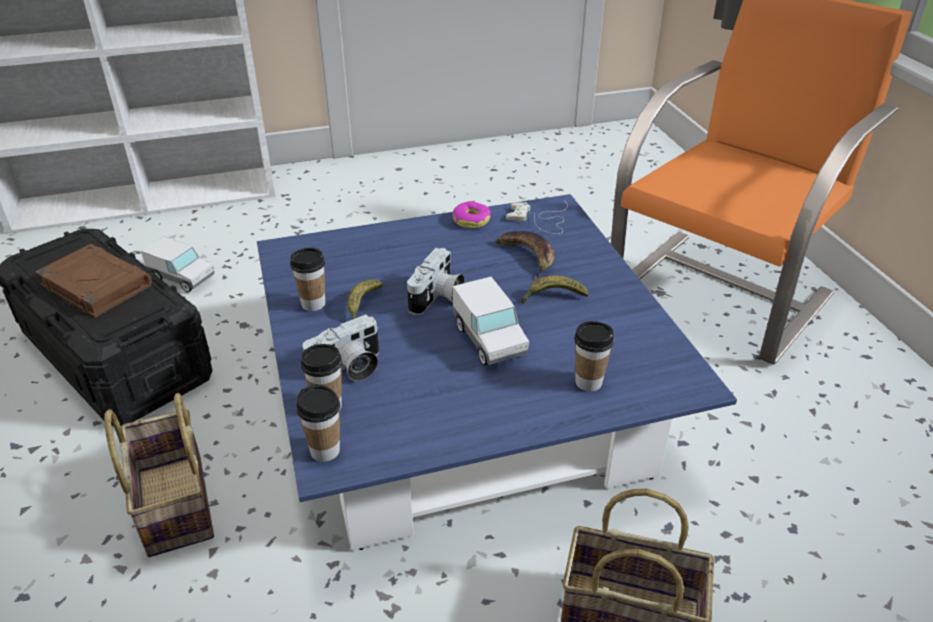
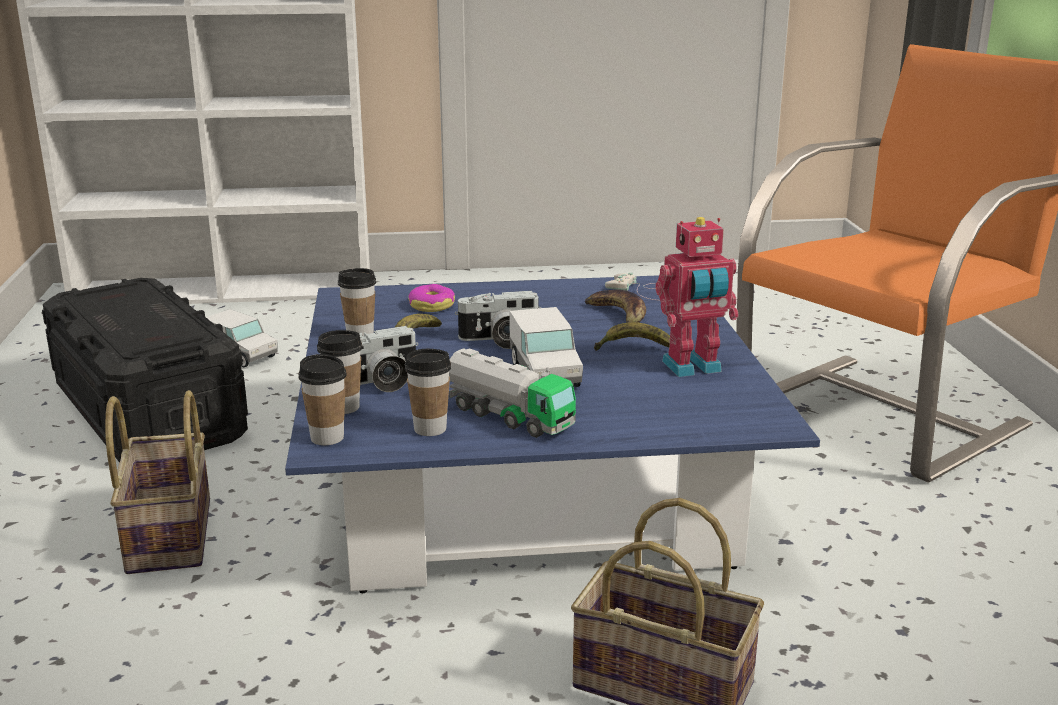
camera: 10 degrees right, 15 degrees down
(95, 285) = (138, 318): brown book -> none
(438, 298) = (500, 340): camera -> camera turned 45 degrees clockwise
(471, 220) = (564, 287): donut -> donut (431, 306)
(475, 401) = (508, 416): none -> toy truck
(588, 382) = (646, 413): cup -> cup (430, 429)
(609, 318) = (693, 368): none -> toy robot

